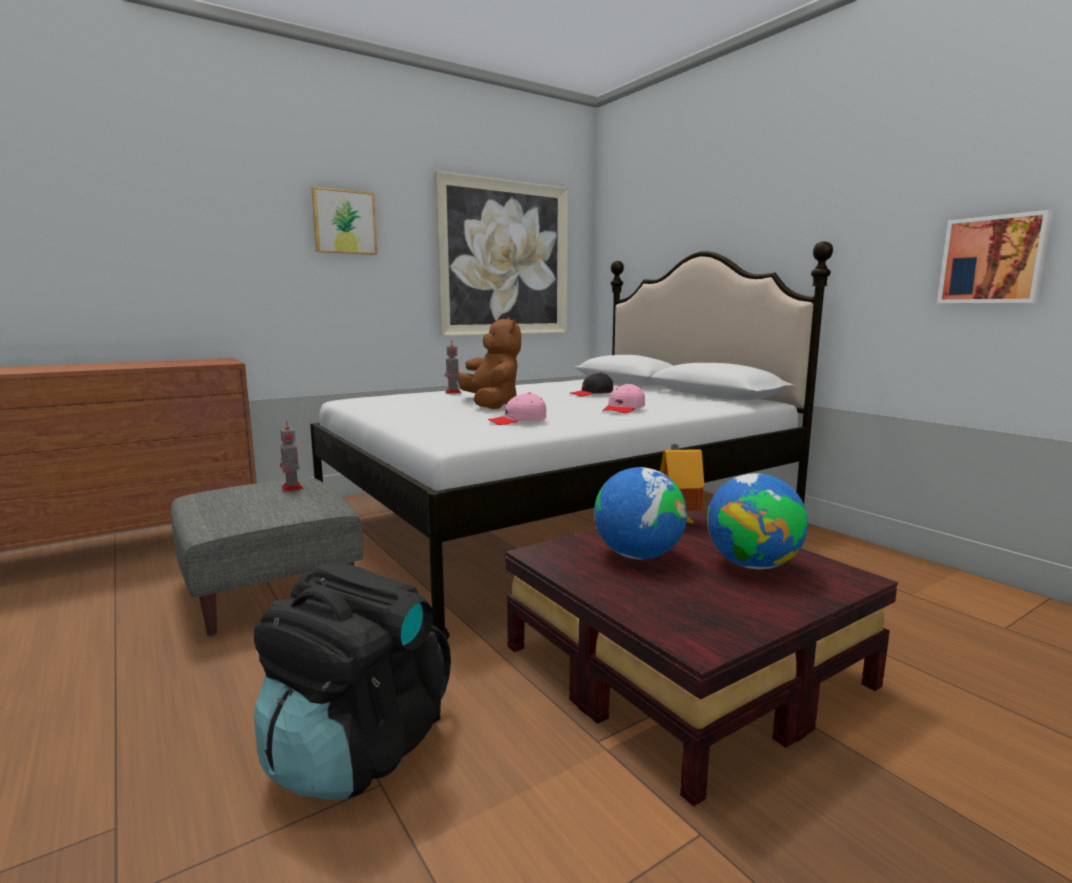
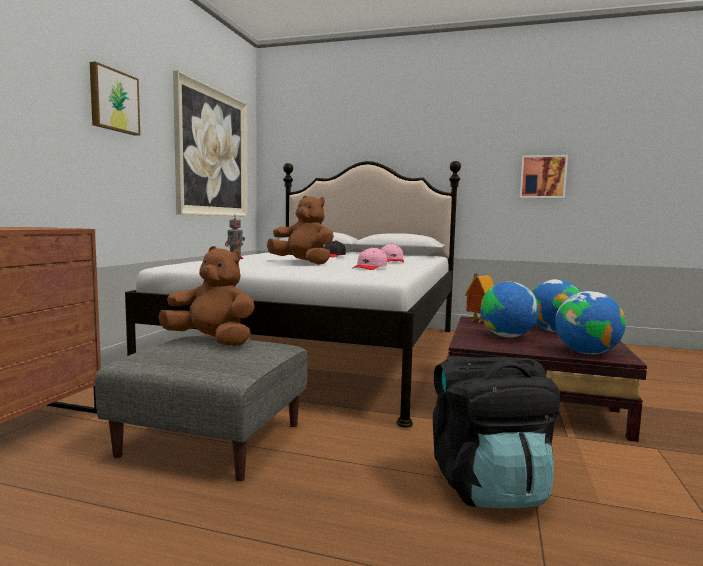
camera: 40 degrees left, 5 degrees down
(292, 488) = (212, 341): toy robot -> brown plush toy
(670, 617) = (586, 353): none -> globe

